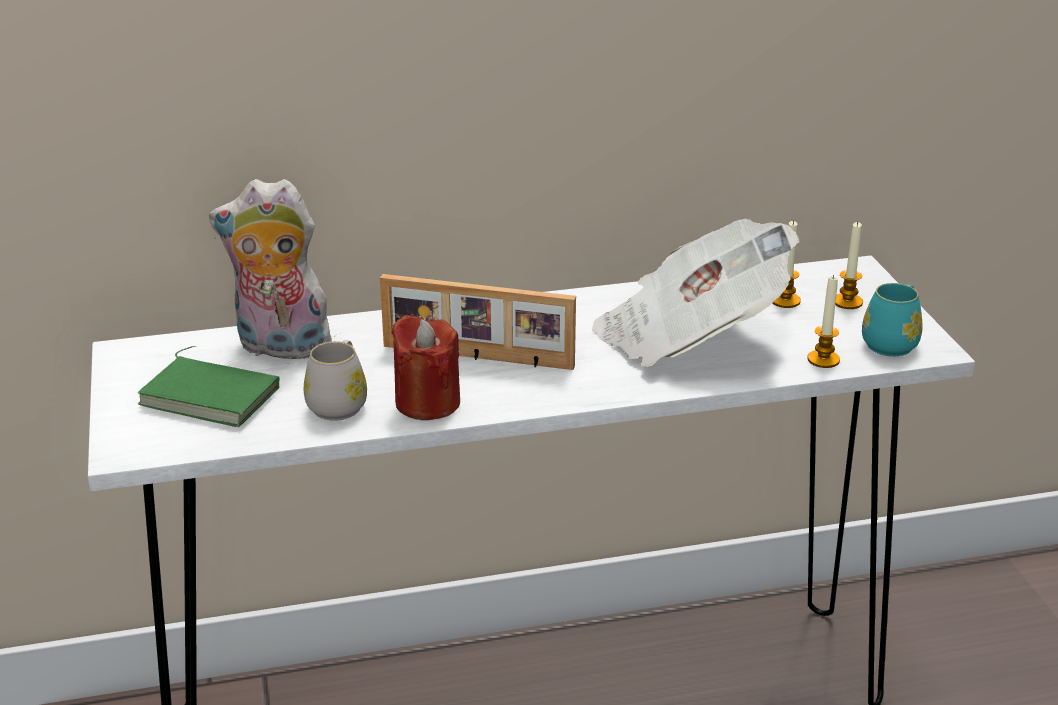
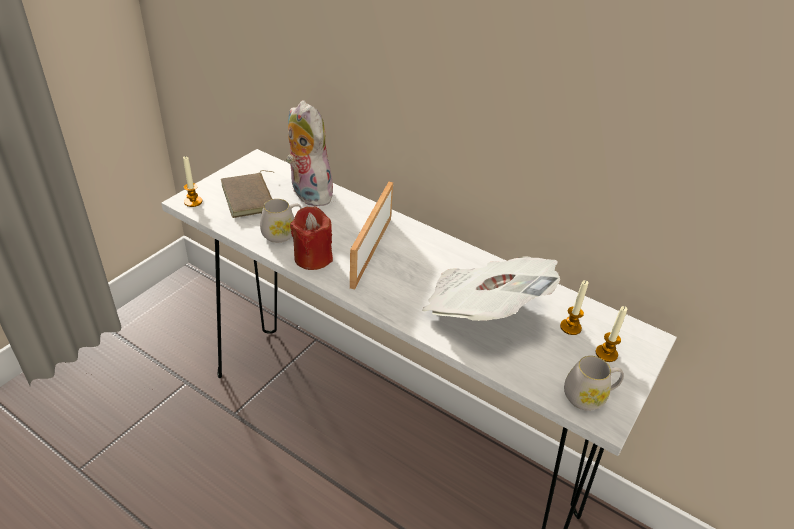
camera: 45 degrees right, 10 degrees up
(213, 395) = (250, 198): green book -> brown book
(477, 357) = (369, 251): picture frame -> picture frame turned 45 degrees clockwise
(823, 360) = (528, 376): candle -> candle (193, 202)
(892, 342) = (589, 396): turquoise mug -> white mug

